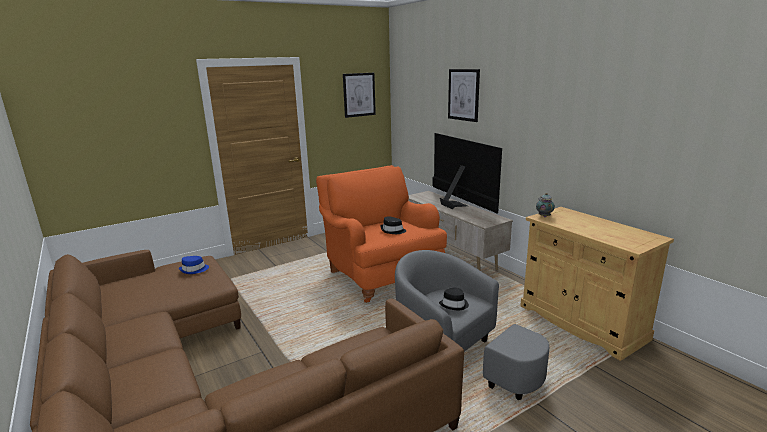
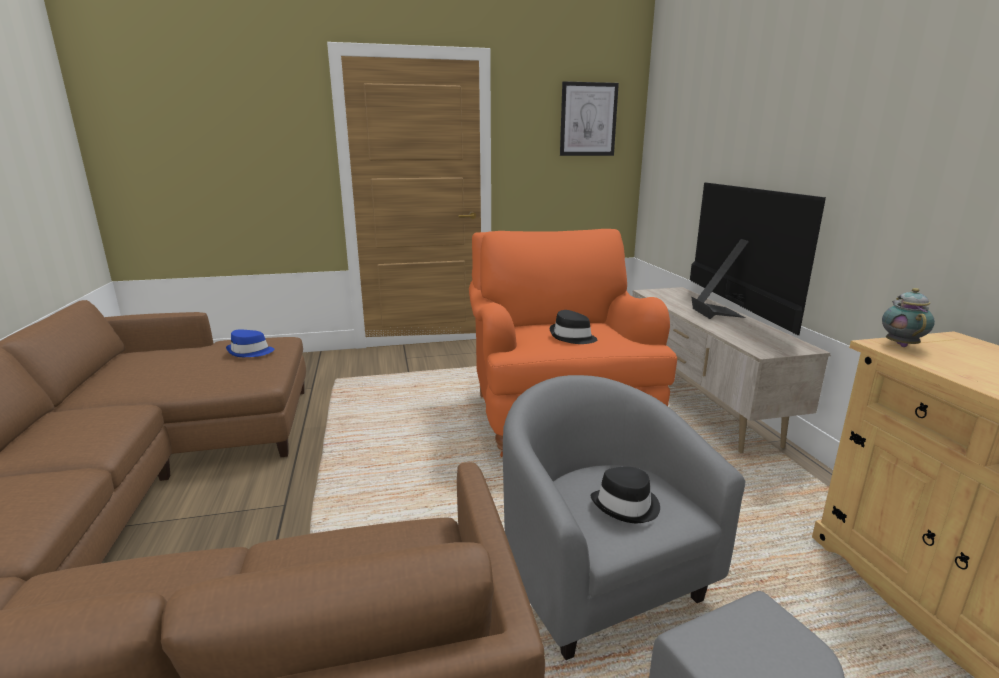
camera: 20 degrees right, 0 degrees up
(463, 95) = (764, 101): picture -> none

